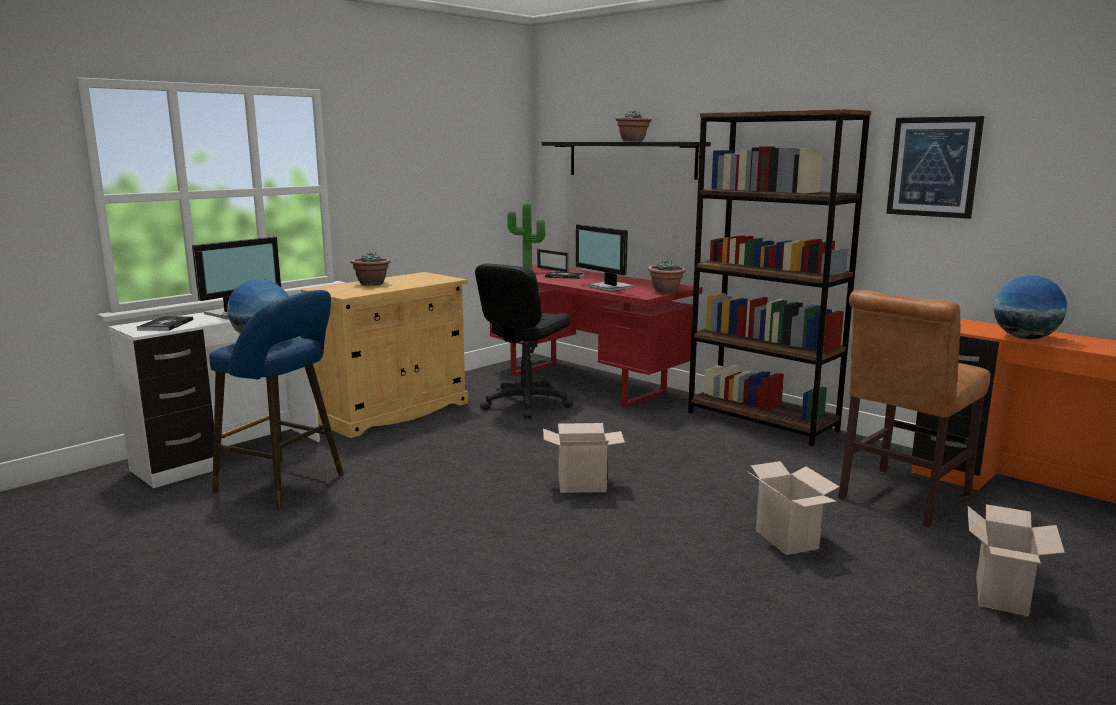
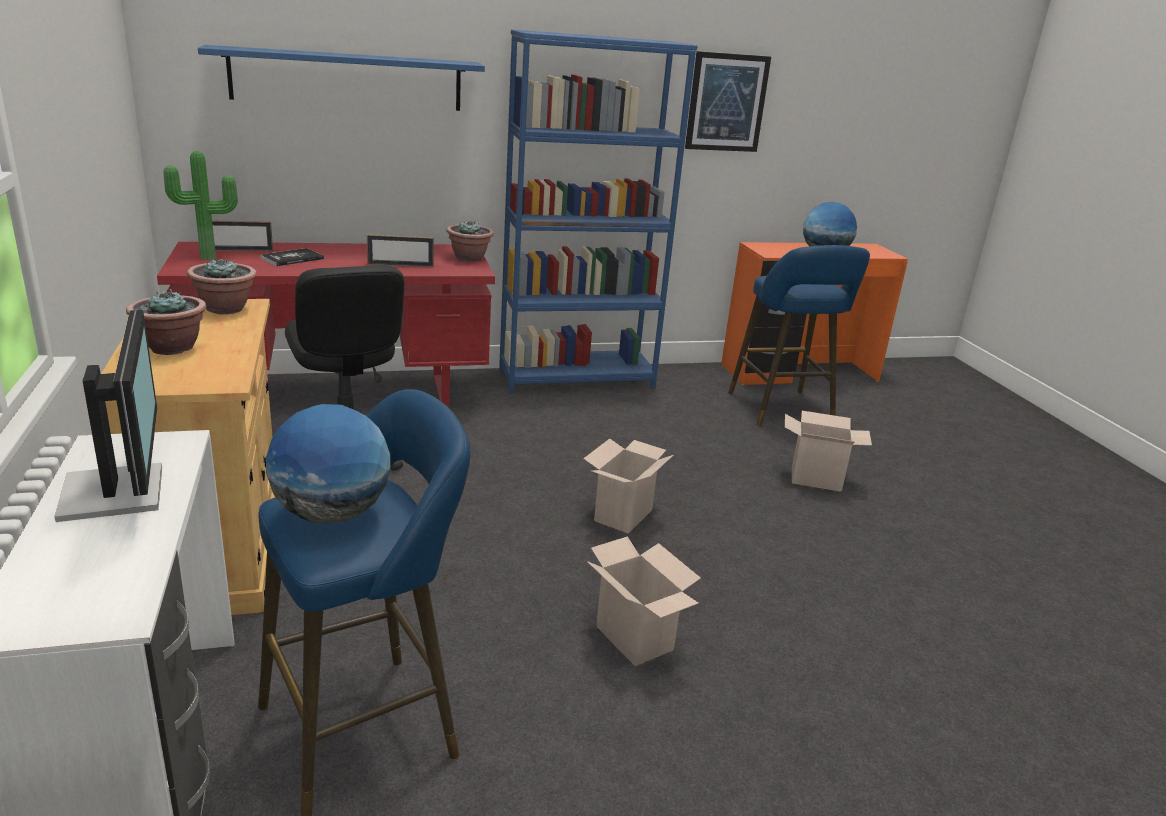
camera: 60 degrees left, 10 degrees up
(166, 325) = (90, 580): book -> none
(609, 287) = (400, 265): monitor -> picture frame
(630, 159) = (347, 79): black shelf -> blue shelf
(633, 141) = (373, 56): potted plant -> potted plant (225, 309)
(762, 421) = (577, 378): brown bookcase -> blue bookcase
(900, 499) = (783, 411): brown chair -> blue stool
(1003, 597) = (944, 455): cardboard box -> cardboard box (637, 639)

